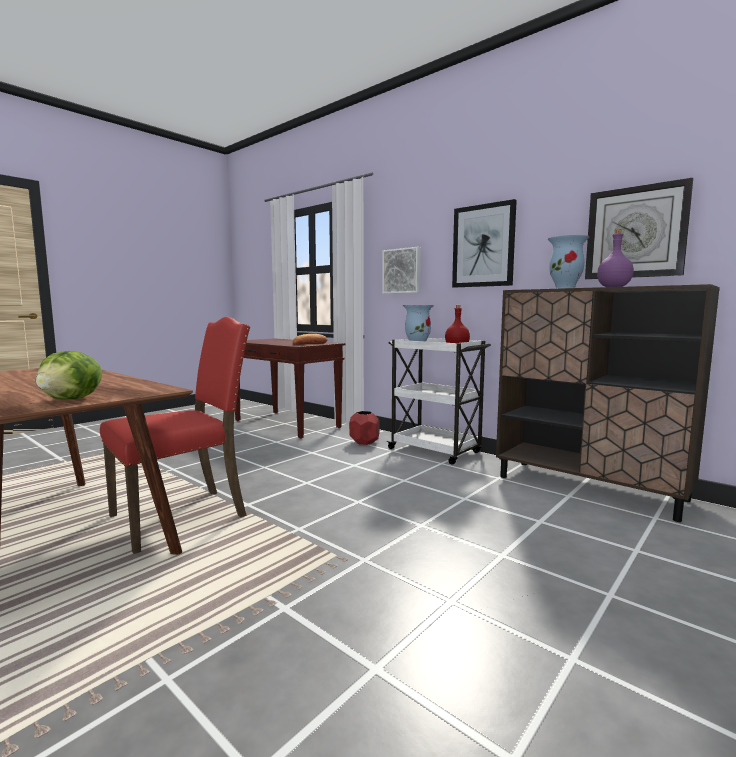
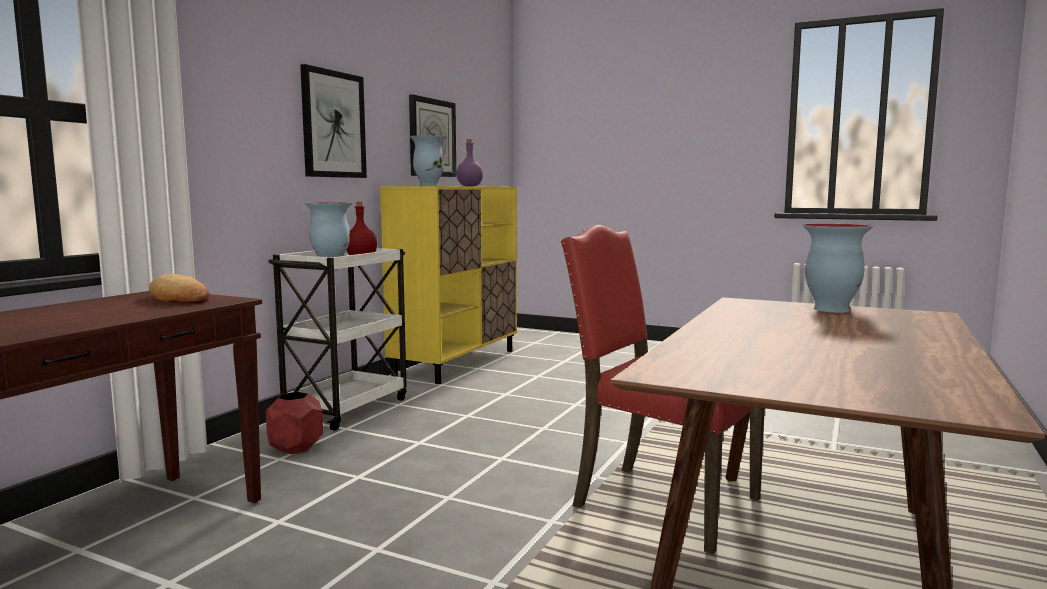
camera: 105 degrees left, 0 degrees up
(72, 399) = (830, 309): lettuce -> vase
(402, 271) = (226, 142): picture -> none
(589, 488) = (456, 363): brown cabinet -> yellow cabinet

